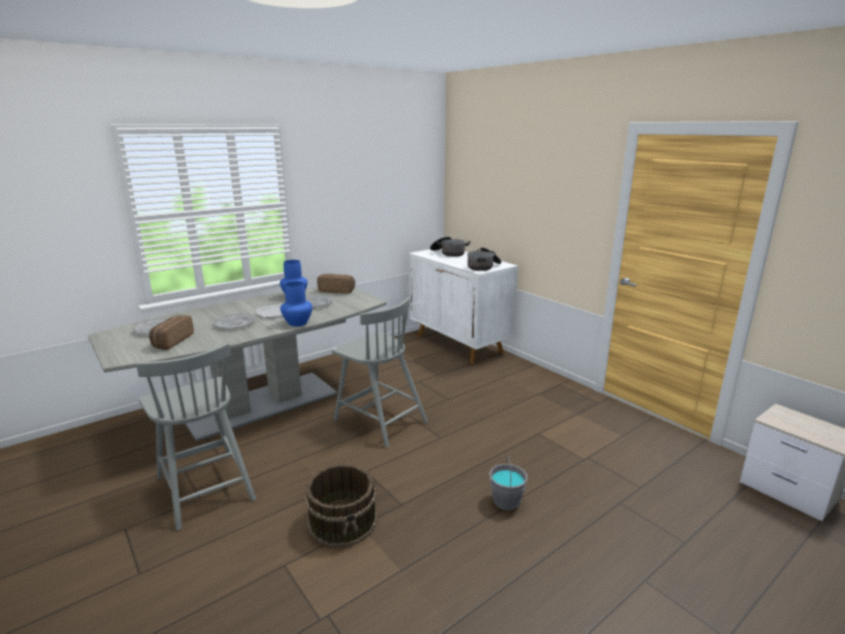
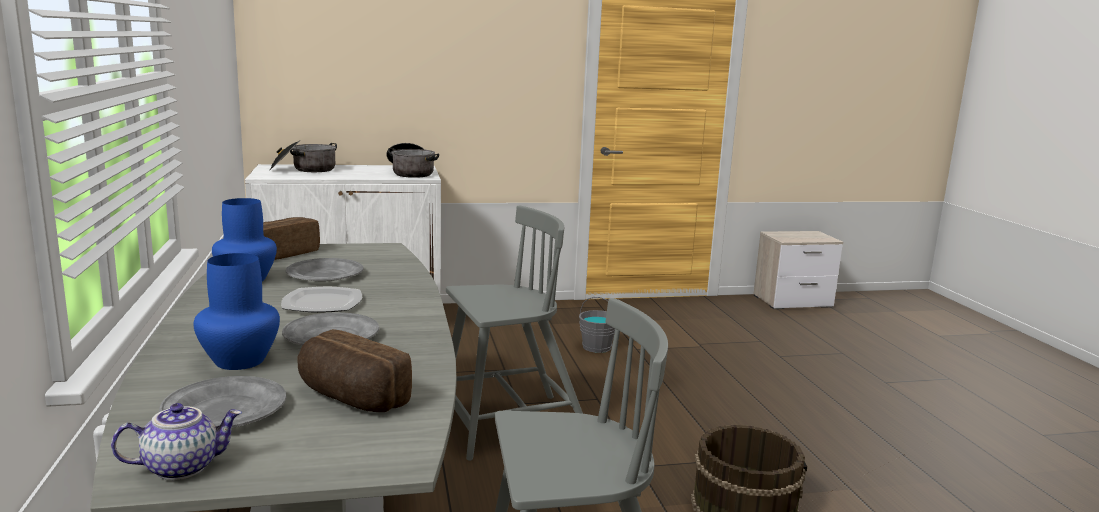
camera: 65 degrees left, 5 degrees down
(113, 336) = (182, 467): none -> teapot
(297, 323) = (413, 297): blue vase -> blue vase (240, 361)
(507, 501) = (752, 400): grey bucket -> grey bucket (597, 347)

